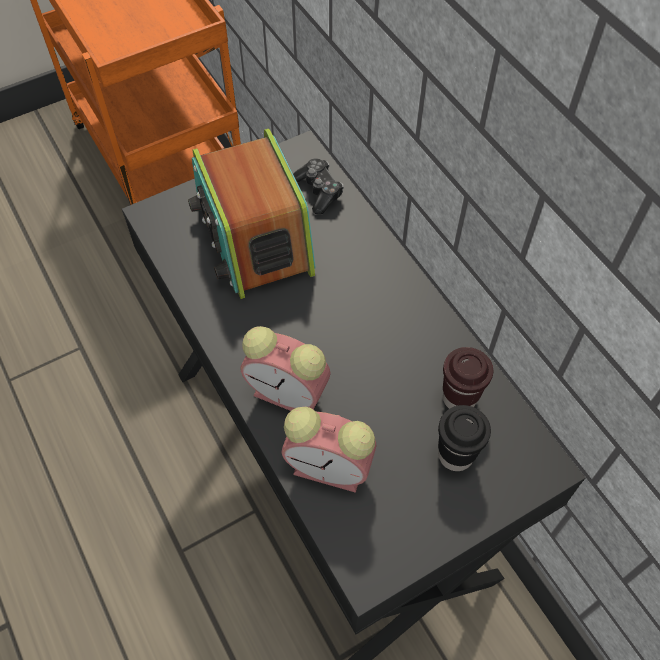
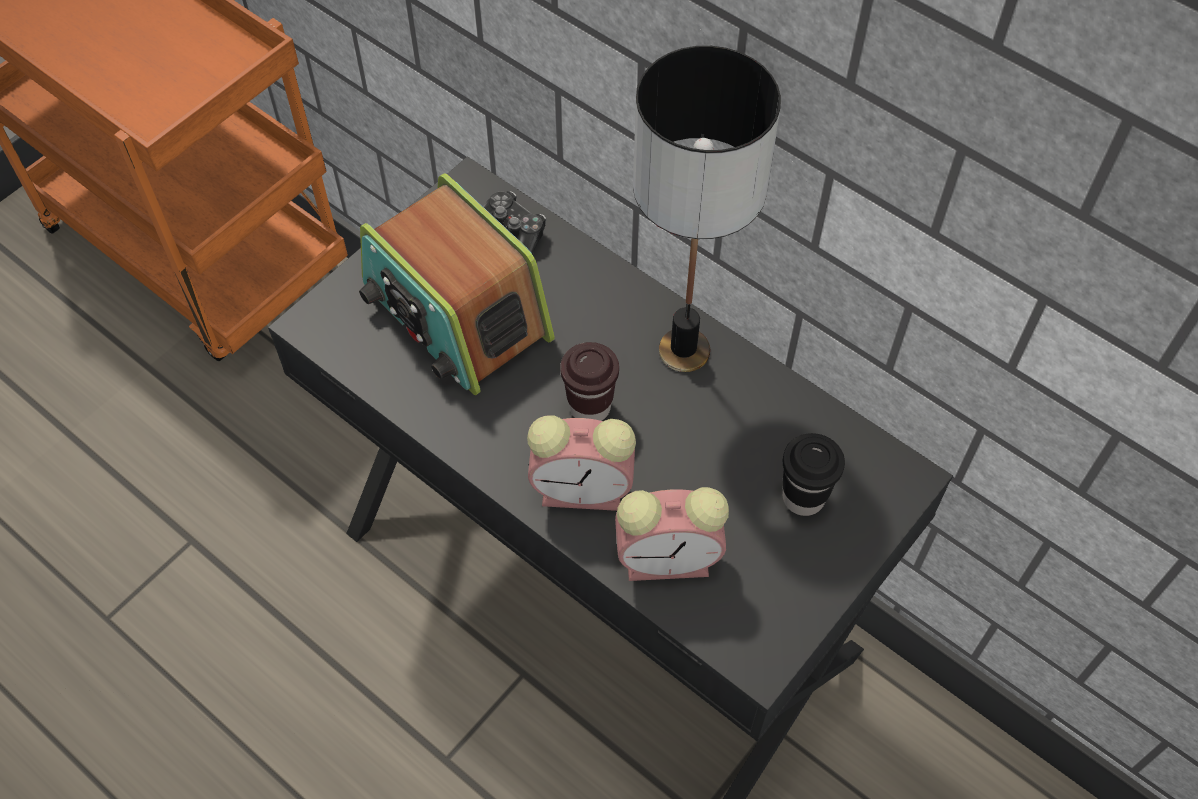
camera: 20 degrees left, 0 degrees up
(409, 312) = (685, 350): none -> table lamp
(459, 398) = (782, 432): brown cup -> brown cup (590, 407)

